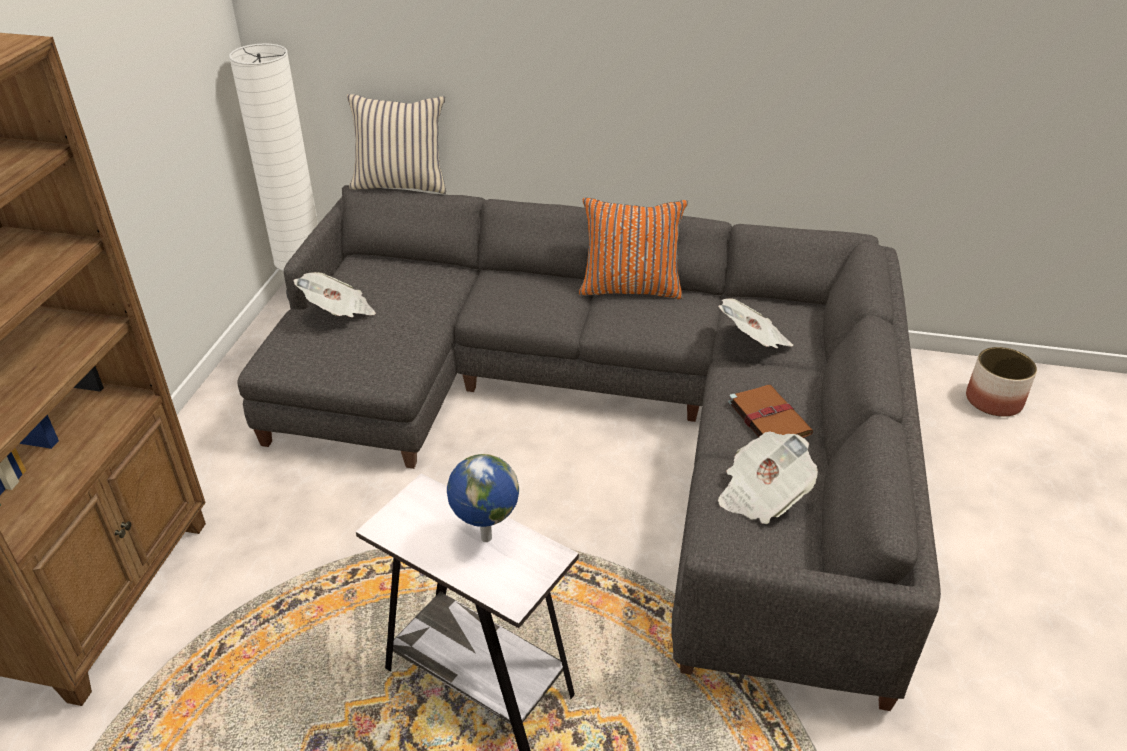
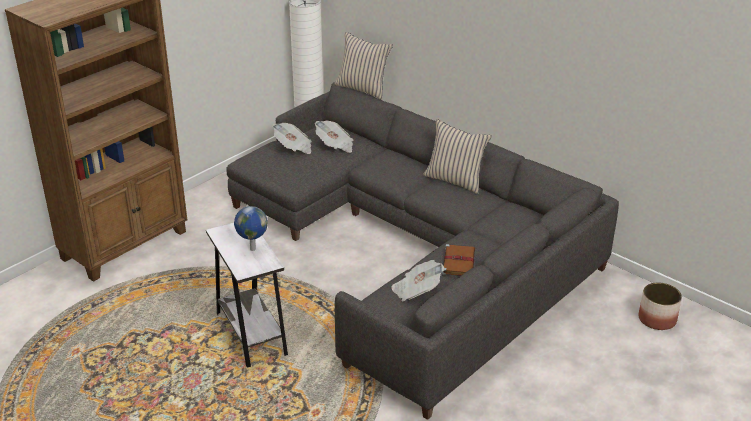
camera: 30 degrees right, 5 degrees down
(630, 288) = (455, 180): orange pillow -> beige pillow
(753, 341) = (492, 226): newspaper -> newspaper (335, 146)

